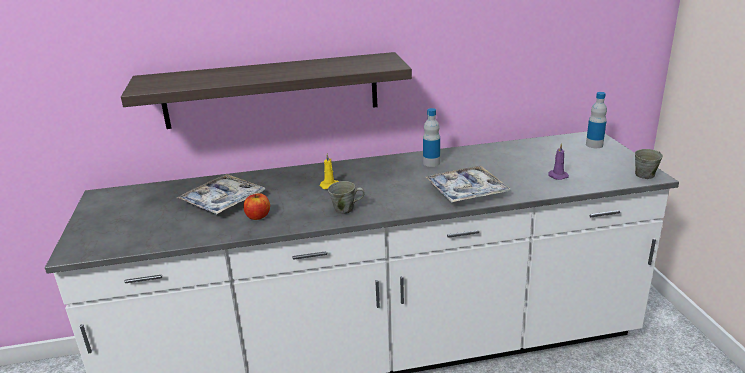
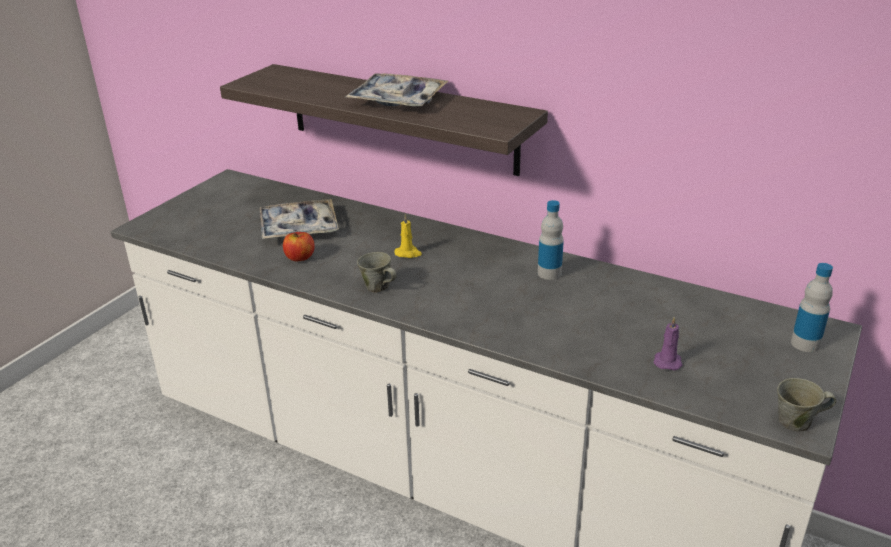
camera: 40 degrees right, 5 degrees up
(466, 191) = (524, 327): tray -> tray (398, 100)

